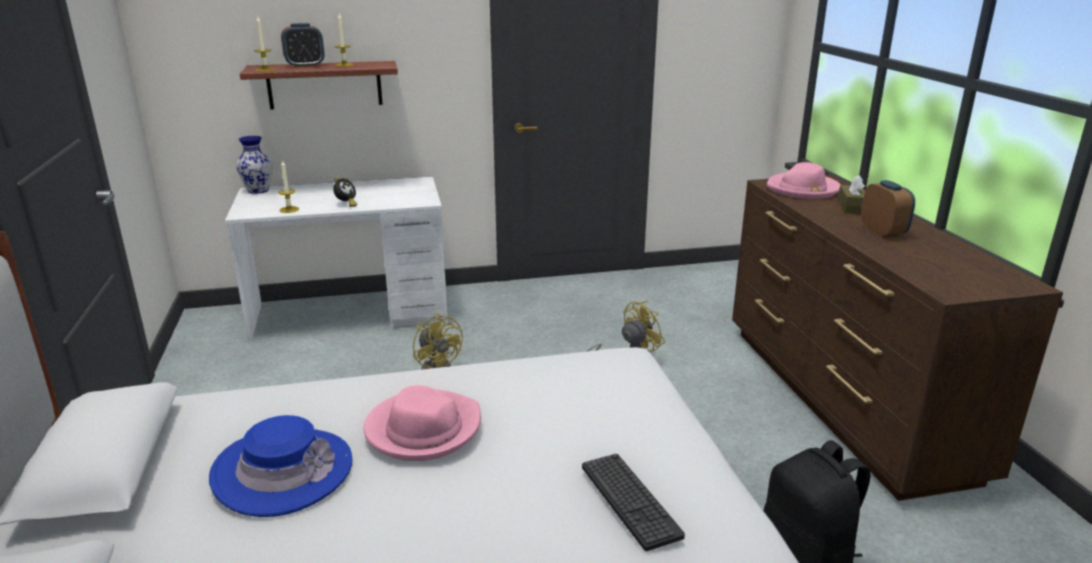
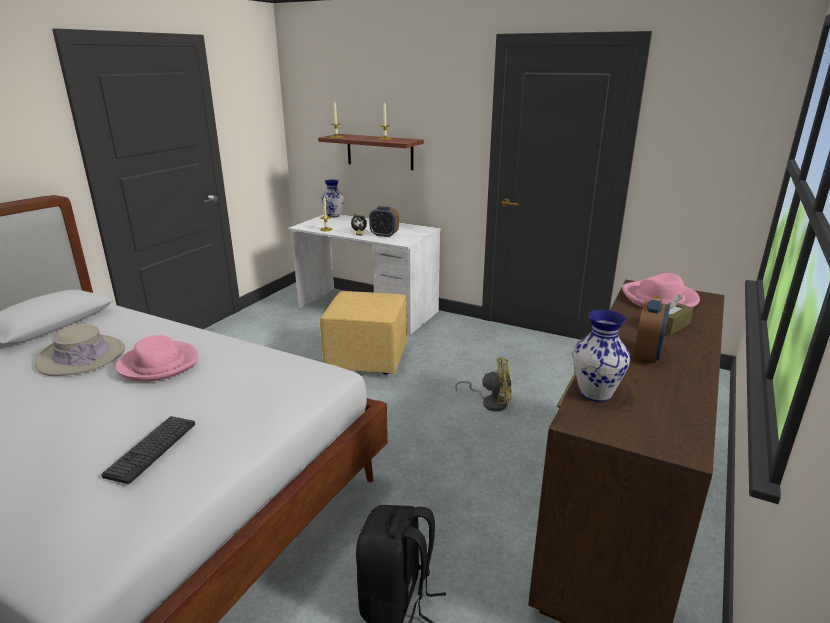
camera: 40 degrees right, 0 degrees up
(283, 471) = (81, 356): blue hat -> beige hat
(305, 66) = (363, 137): alarm clock -> alarm clock (384, 235)
(438, 367) = (367, 358): yellow fan -> yellow ottoman
(916, 270) = (594, 393): none -> vase

